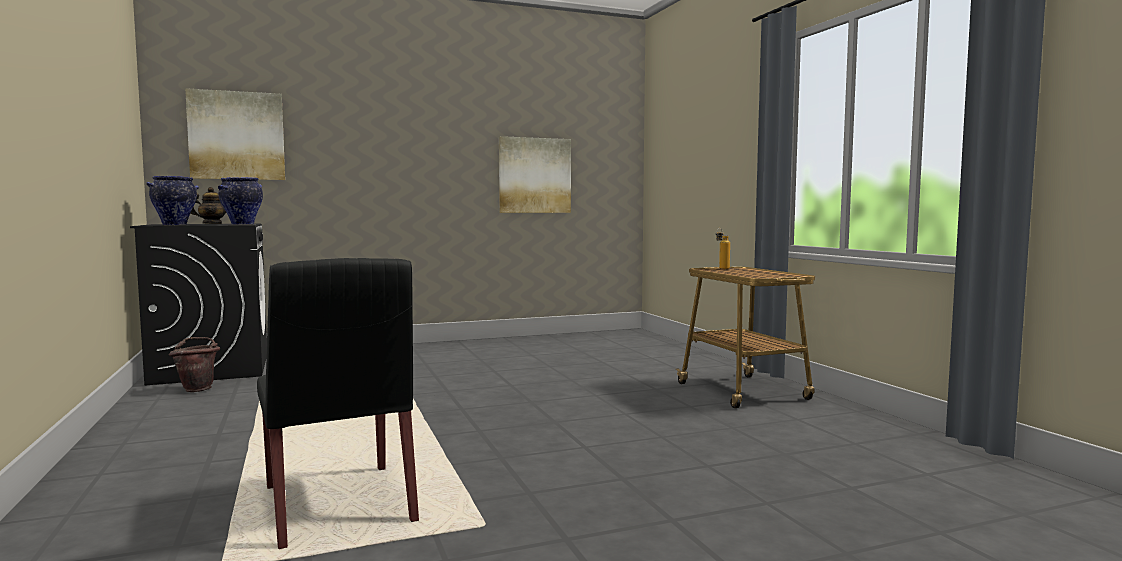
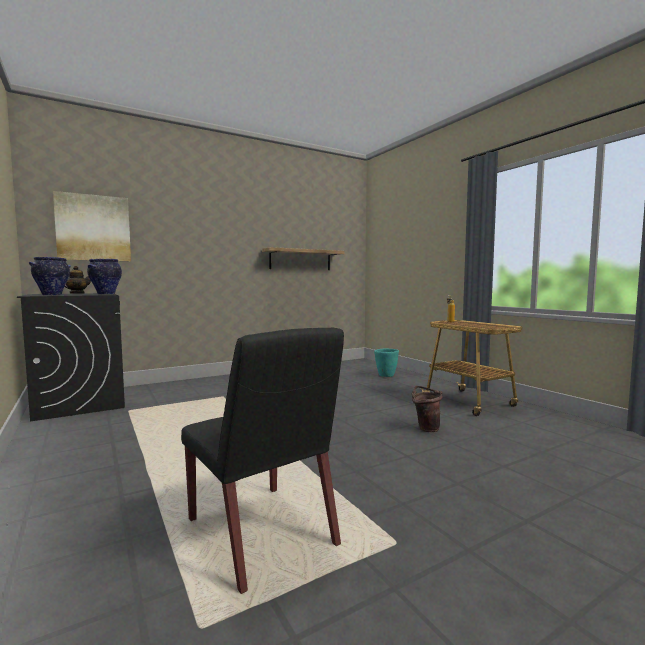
camera: 10 degrees left, 0 degrees up
(198, 389) = (78, 422): brown bucket -> brown bucket (425, 428)
(534, 175) = (300, 260): picture -> shelf
(651, 352) = (386, 375): none -> turquoise planter

